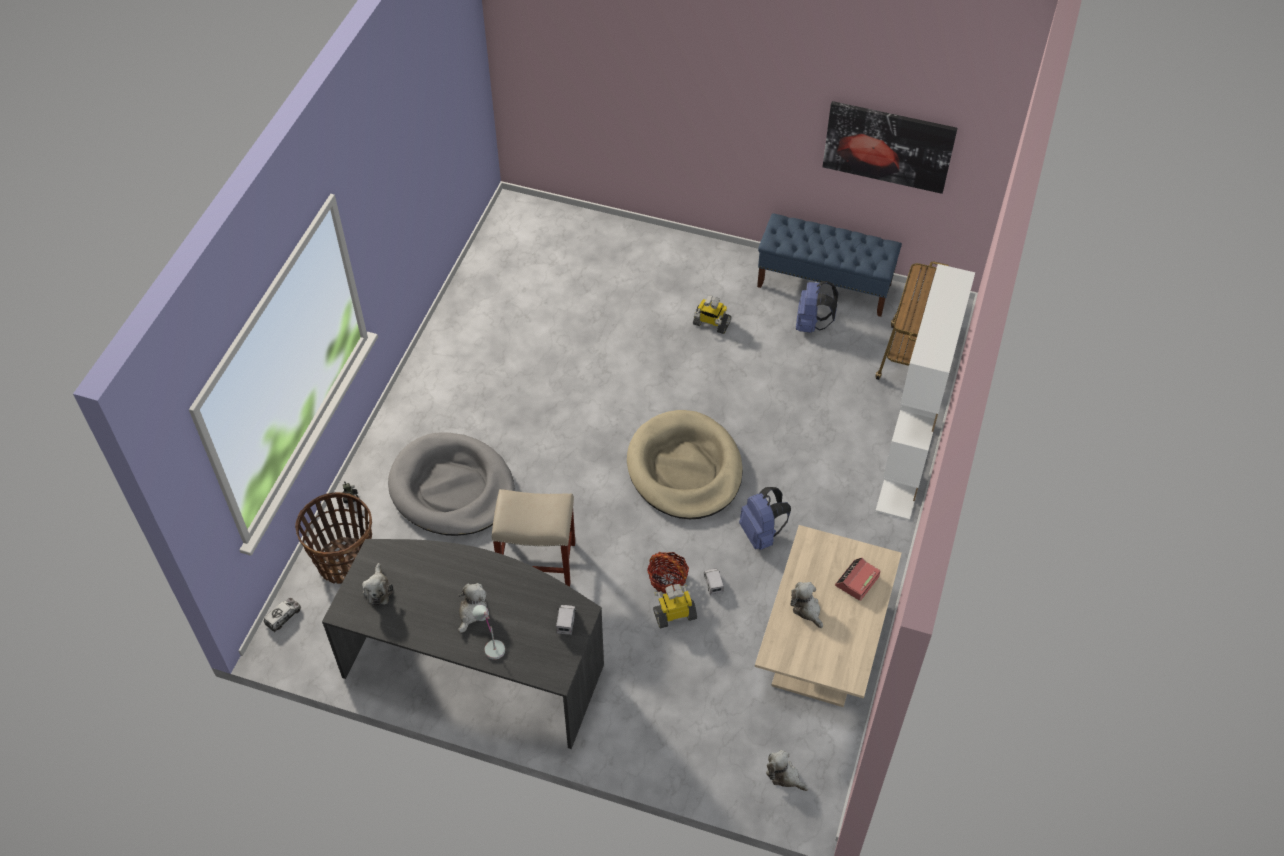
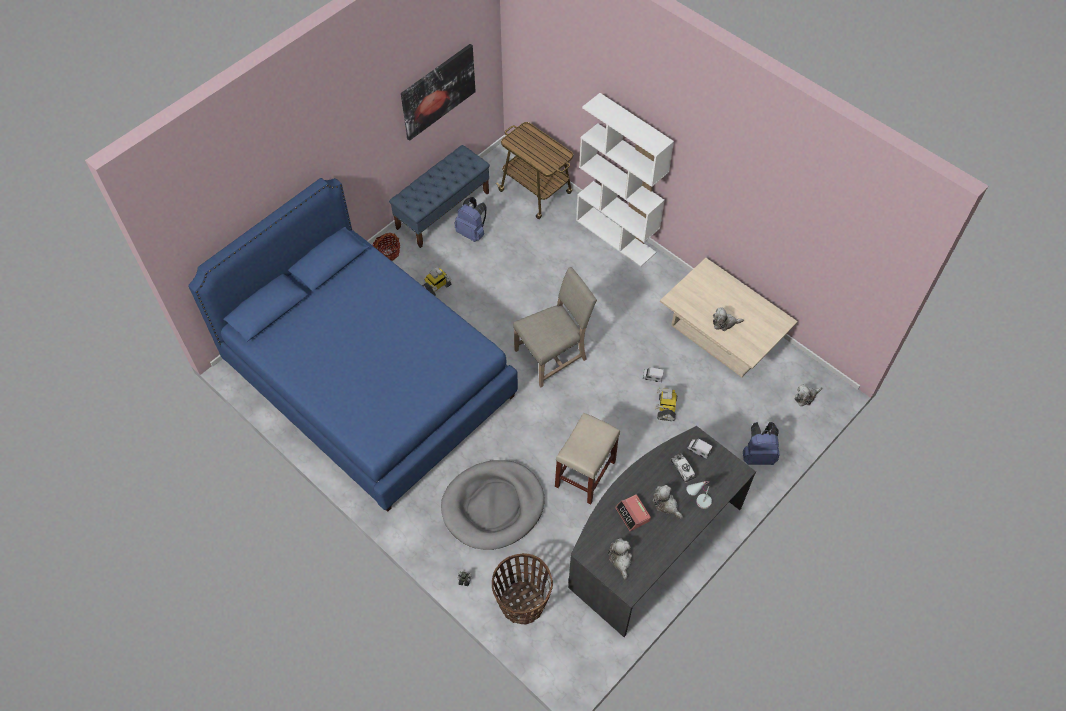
camera: 65 degrees left, 5 degrees up
(283, 617) = (552, 663): toy truck -> toy truck (682, 469)
(378, 590) = (620, 560): plush toy -> plush toy turned 120 degrees counterclockwise
(555, 315) = (369, 379): none -> blue bed
(667, 579) = (637, 401): basket -> basket (387, 252)
(685, 469) = (553, 355): beige dog bed -> beige chair
(761, 534) = (627, 334): blue backpack -> blue backpack (758, 455)
(857, 581) = (716, 288): alarm clock -> alarm clock (633, 514)

